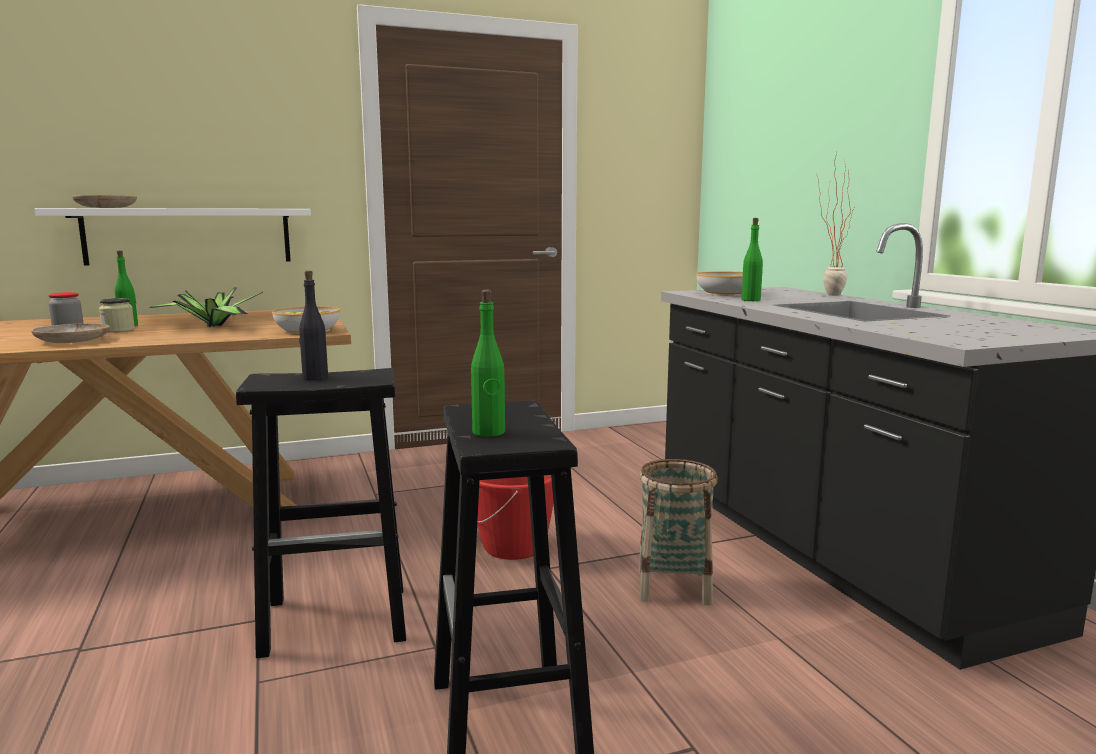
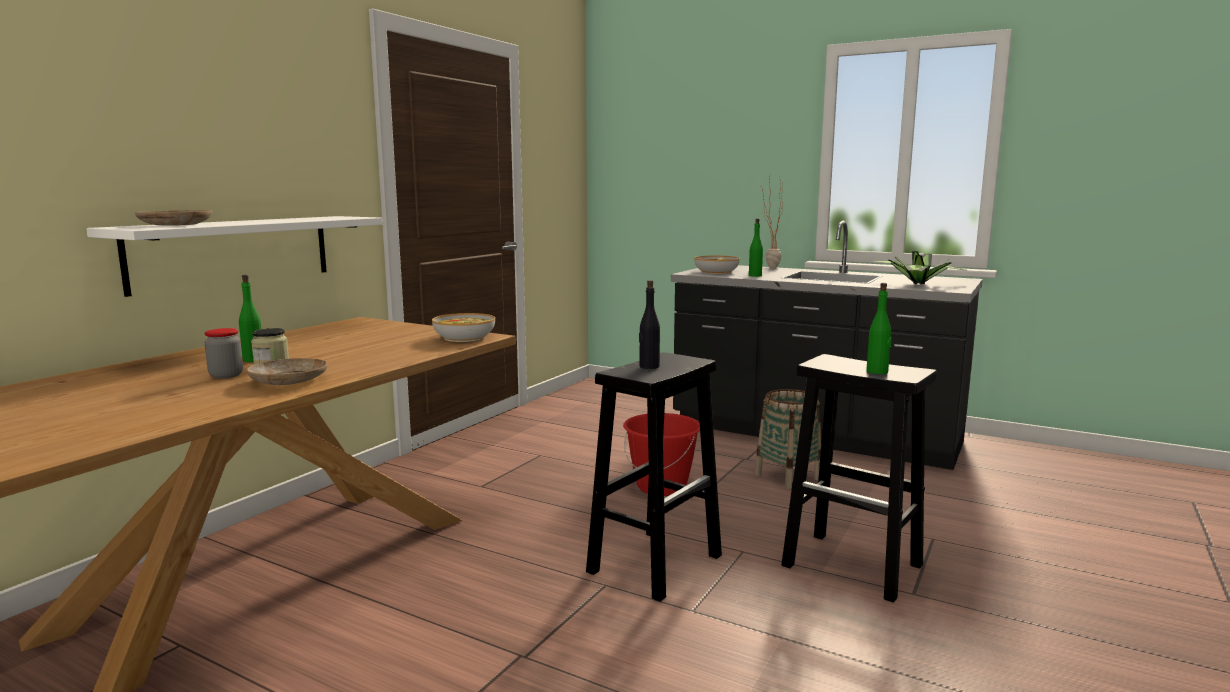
camera: 40 degrees left, 0 degrees up
(211, 326) = (351, 347): potted plant -> potted plant (918, 284)

